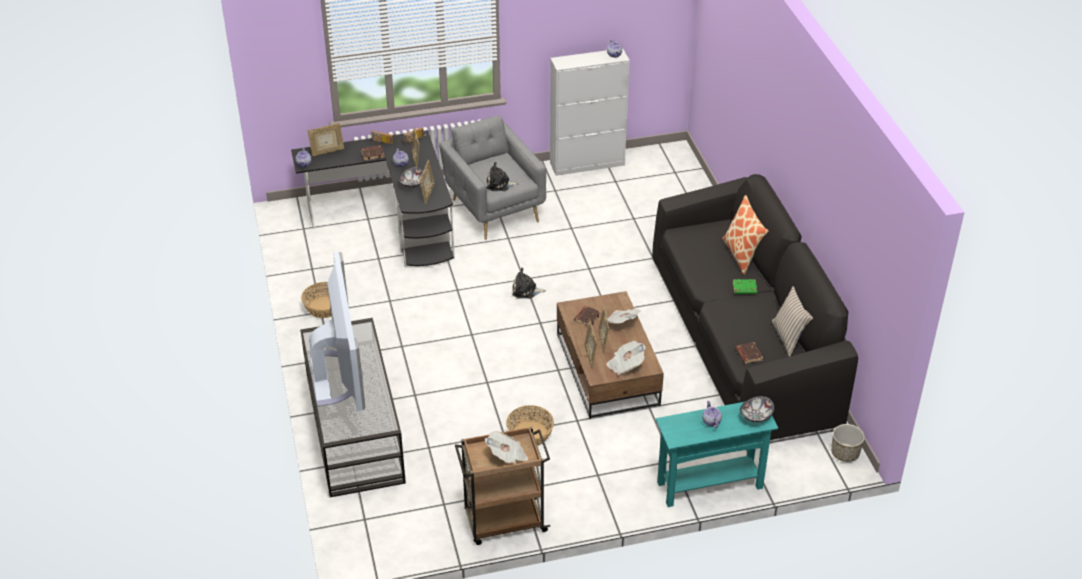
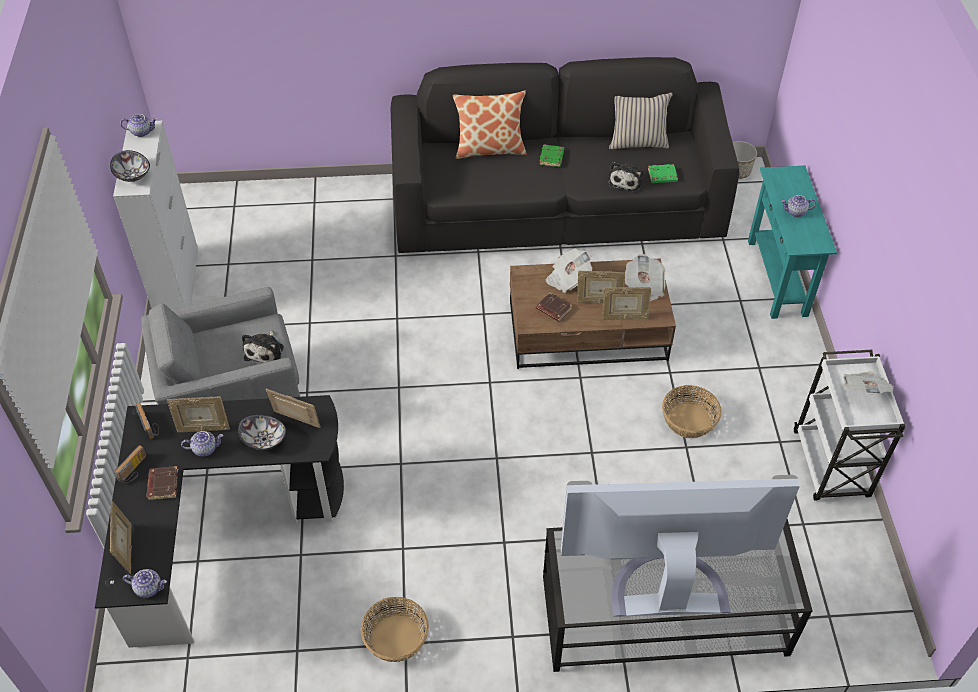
camera: 80 degrees left, 10 degrees up
(503, 521) = (831, 466): brown cart -> white cart
(526, 291) = (423, 388): plush toy -> plush toy (626, 181)
(748, 354) = (662, 176): brown book -> green book
(756, 416) = (788, 177): bowl -> bowl (133, 175)

